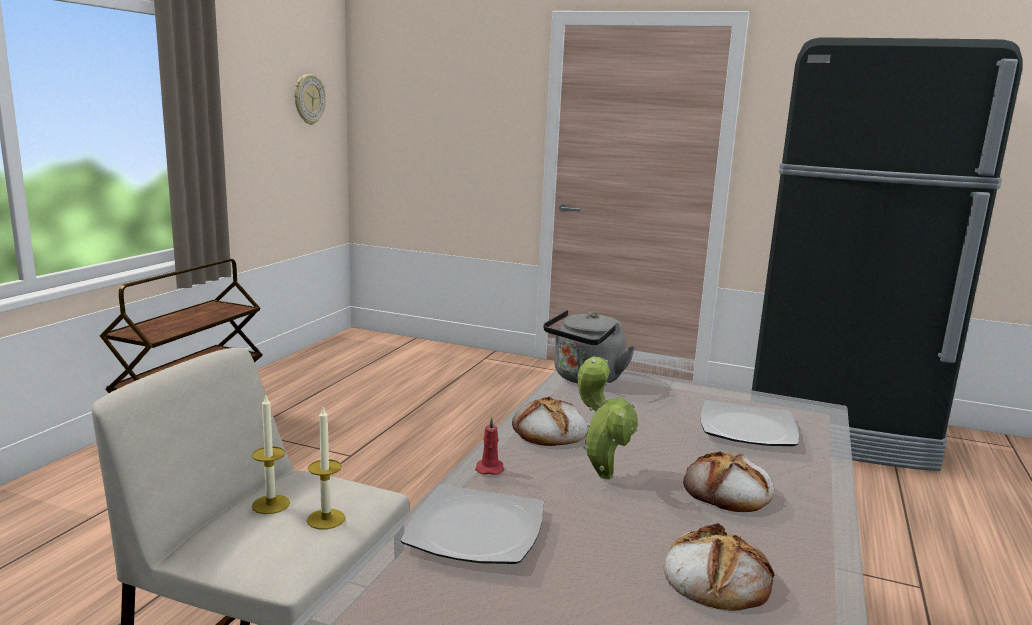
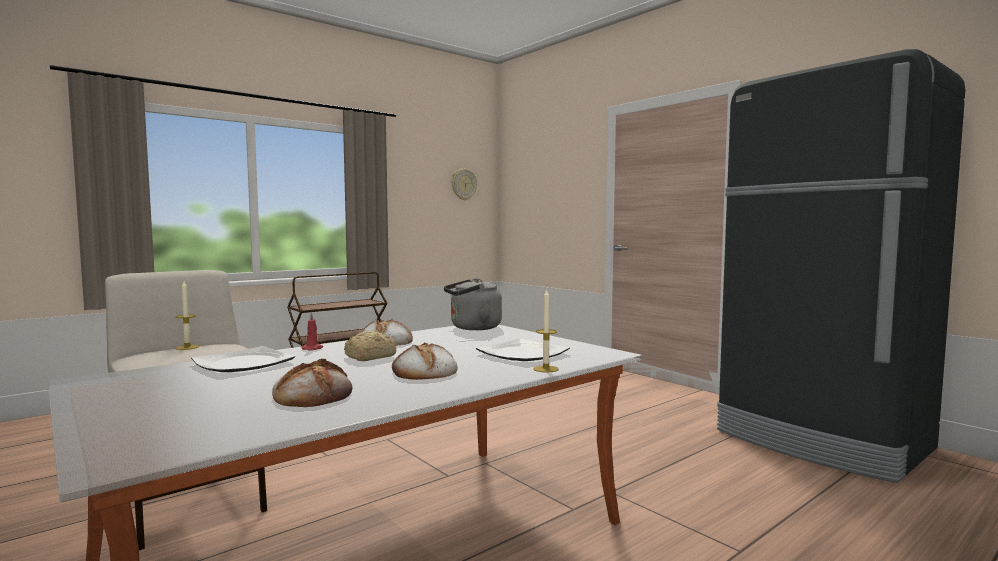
camera: 30 degrees right, 10 degrees down
(326, 519) = (195, 353): candle -> candle (546, 369)
(602, 473) = (368, 357): potted plant -> bread

